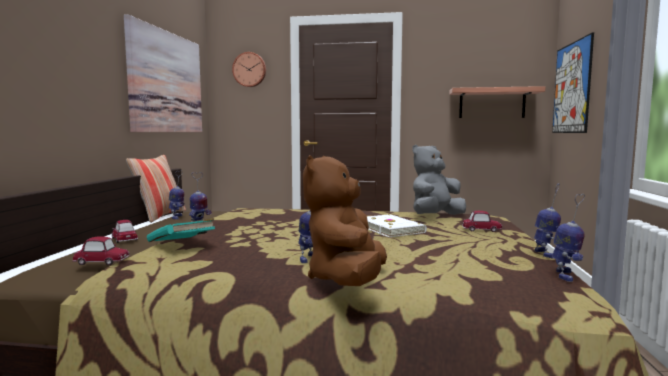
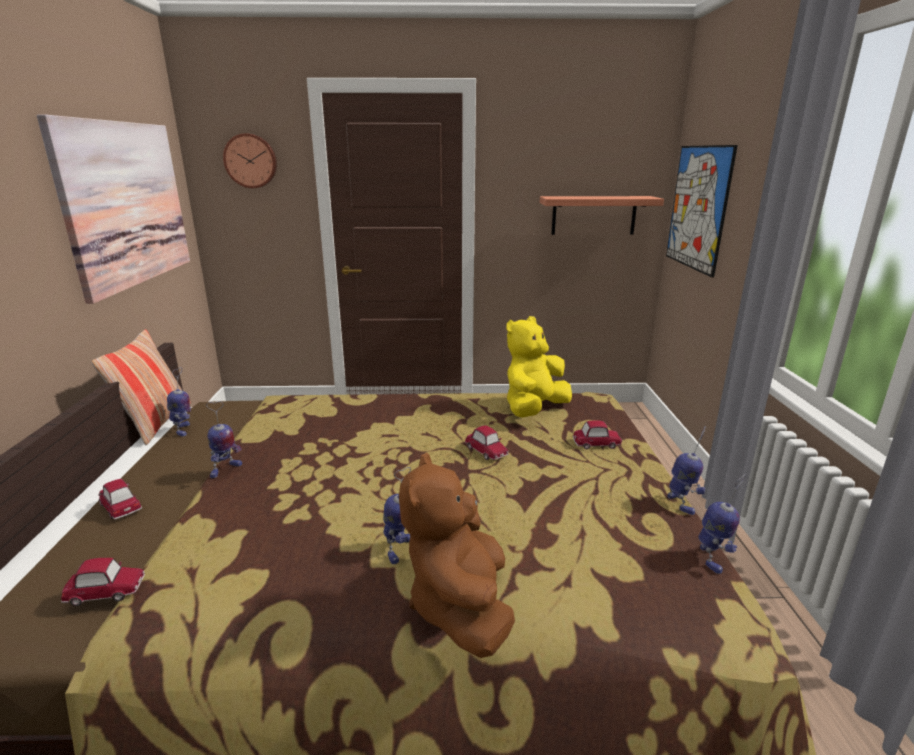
camera: 10 degrees left, 15 degrees up
(182, 245) = (214, 528): turquoise book -> none
(391, 228) = (486, 451): white book -> toy car
(435, 217) = (534, 409): grey plush toy -> yellow plush toy

